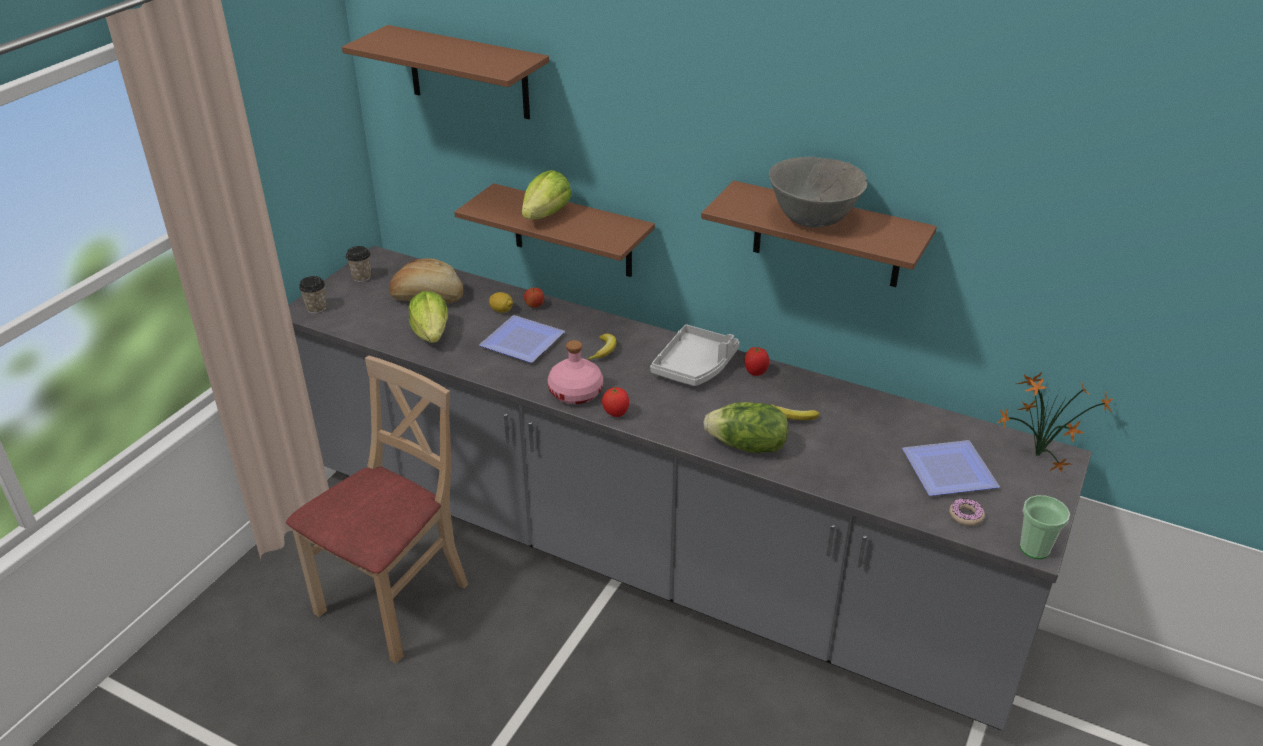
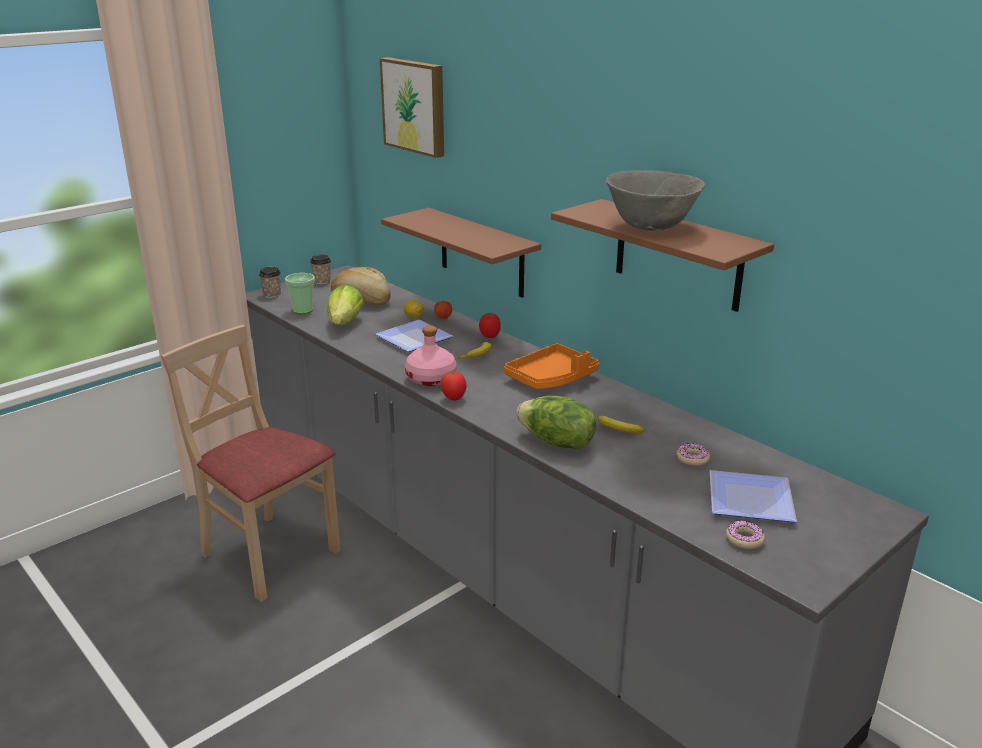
camera: 20 degrees right, 10 degrees down
(395, 601) = (269, 554): beige chair -> beige chair turned 105 degrees counterclockwise
(468, 73) = (415, 106): brown shelf -> picture
(546, 215) = (452, 229): lettuce -> none
(695, 366) = (551, 378): grey tray -> orange tray
(755, 373) = (605, 392): tomato -> tomato (490, 336)
(877, 437) = (692, 459): none -> donut
(1034, 548) = (806, 584): cup -> cup (303, 310)
(1036, 454) = (859, 505): potted plant -> none

